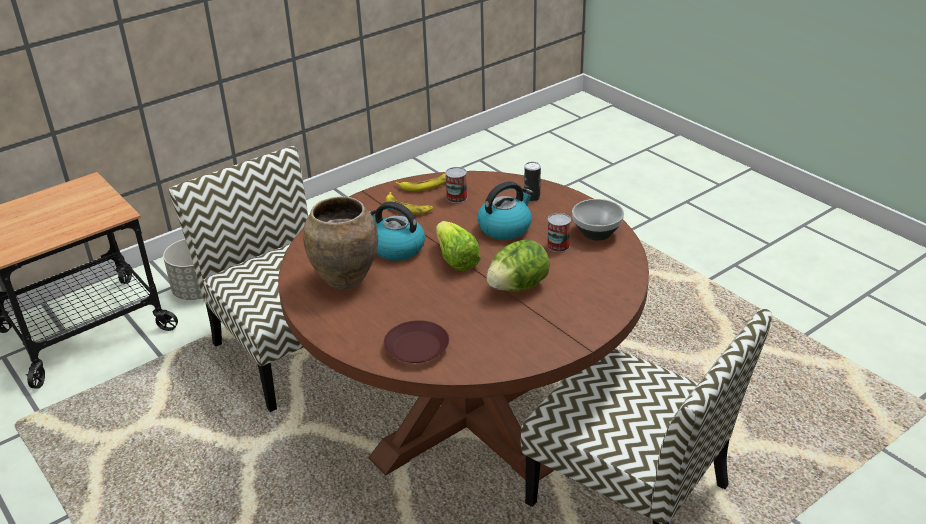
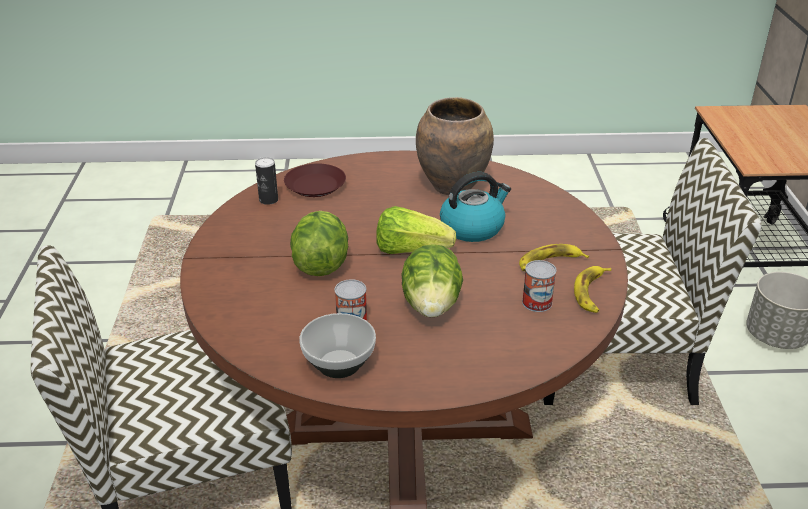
camera: 125 degrees right, 0 degrees up
(505, 227) = (431, 305): kettle -> lettuce
(532, 197) = (475, 358): can -> can (268, 200)

